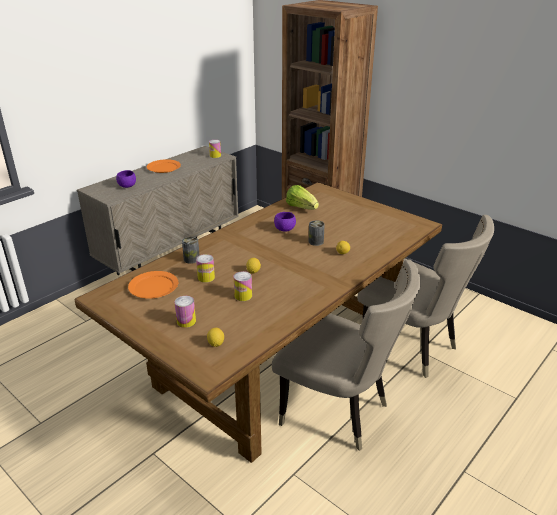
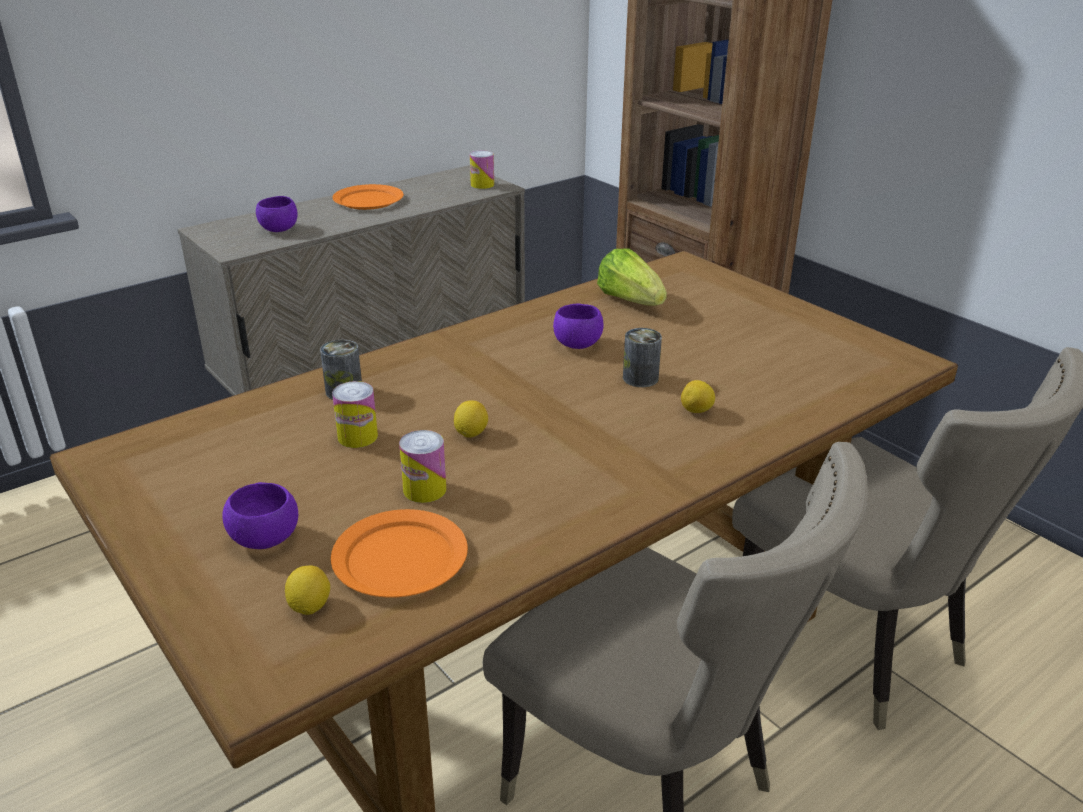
camera: 10 degrees right, 0 degrees up
(153, 287) = (231, 446): orange plate -> orange plate (399, 558)
(186, 321) = (265, 539): can -> purple bowl

